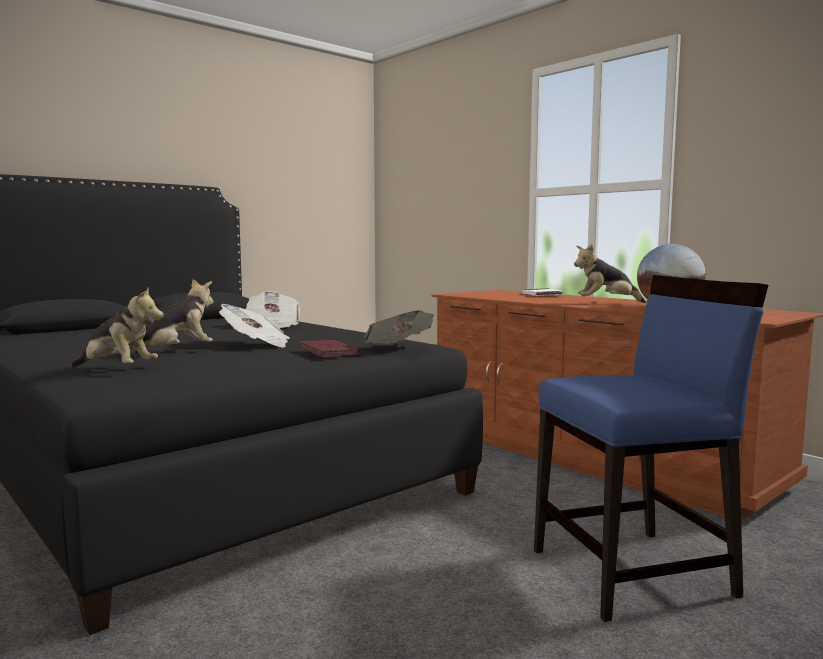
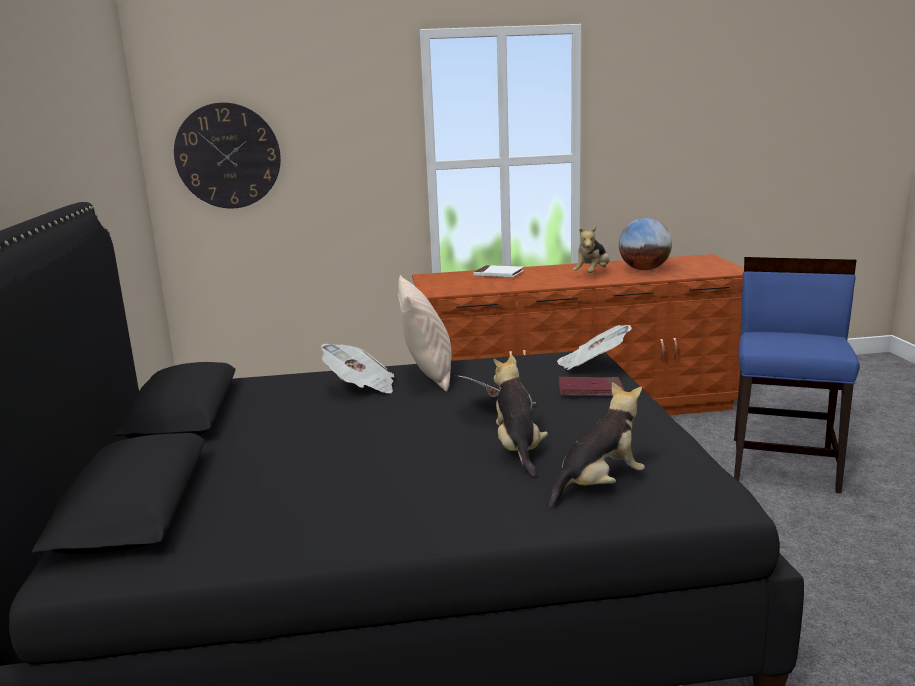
camera: 55 degrees left, 10 degrees up
(315, 330) = (428, 375): none -> beige pillow
(411, 186) = (228, 156): none -> wall clock

